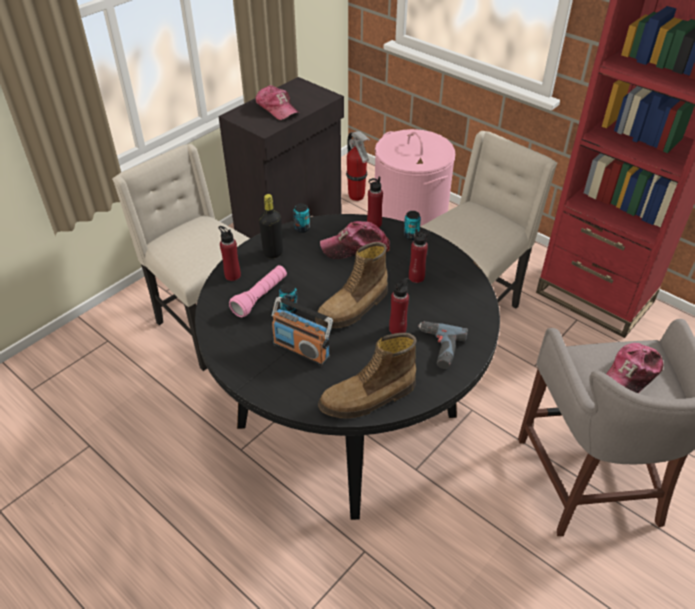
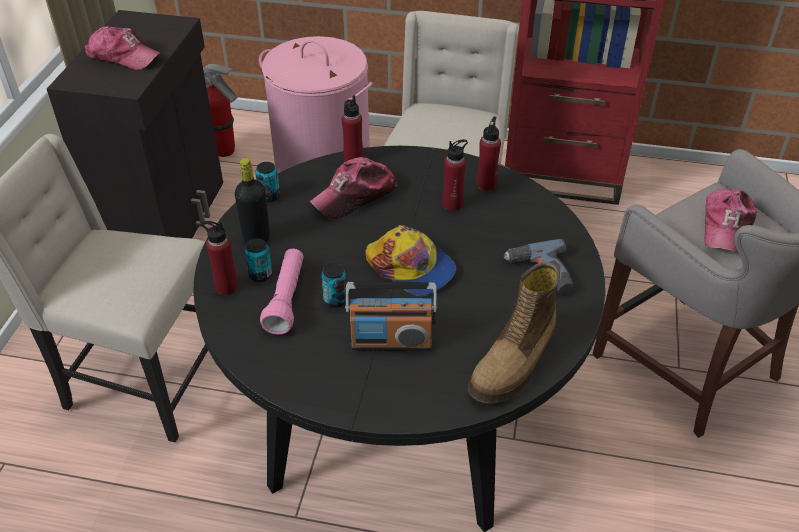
camera: 30 degrees left, 0 degrees up
(353, 308) = (411, 267): boot -> cap
(397, 329) = (480, 271): red bottle -> red bottle (486, 184)
(411, 236) = (407, 159): can -> can (260, 275)

